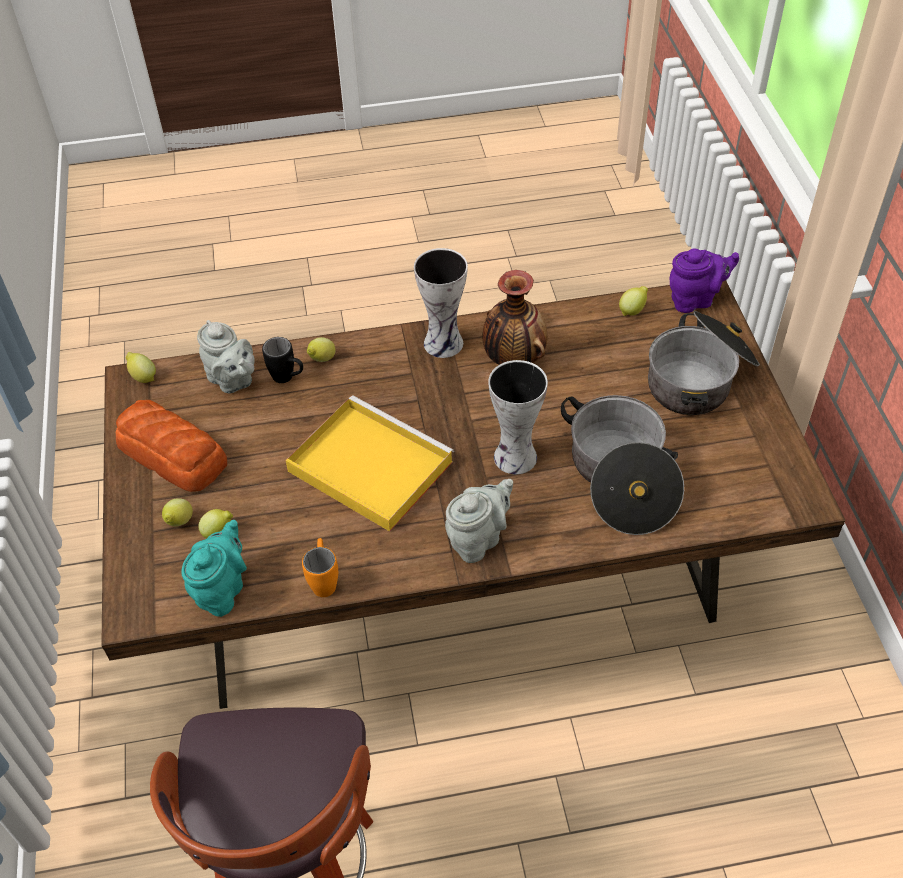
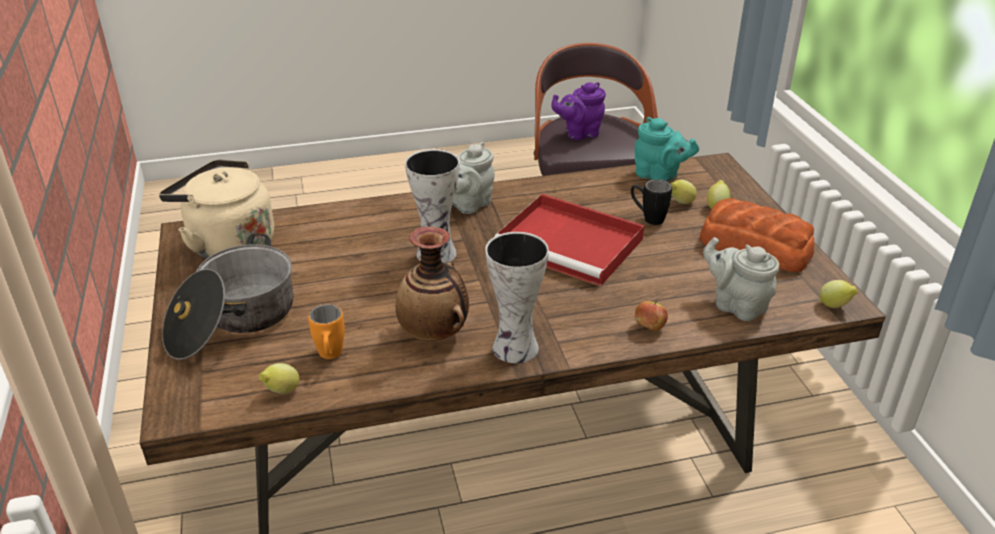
camera: 175 degrees right, 15 degrees down
(222, 590) = (659, 176): turquoise teapot -> turquoise teapot turned 75 degrees counterclockwise
(288, 378) = (678, 309): black mug -> black mug (647, 218)
(321, 360) = (649, 327): lemon -> apple
(324, 580) = (585, 182): orange mug -> orange mug (330, 357)
(367, 465) = (572, 244): yellow tray -> red tray
(620, 478) = (343, 242): cooking pot -> none
(695, 299) = (195, 407): purple teapot -> purple teapot (579, 133)
(748, 479) = (228, 244): none -> beige kettle

